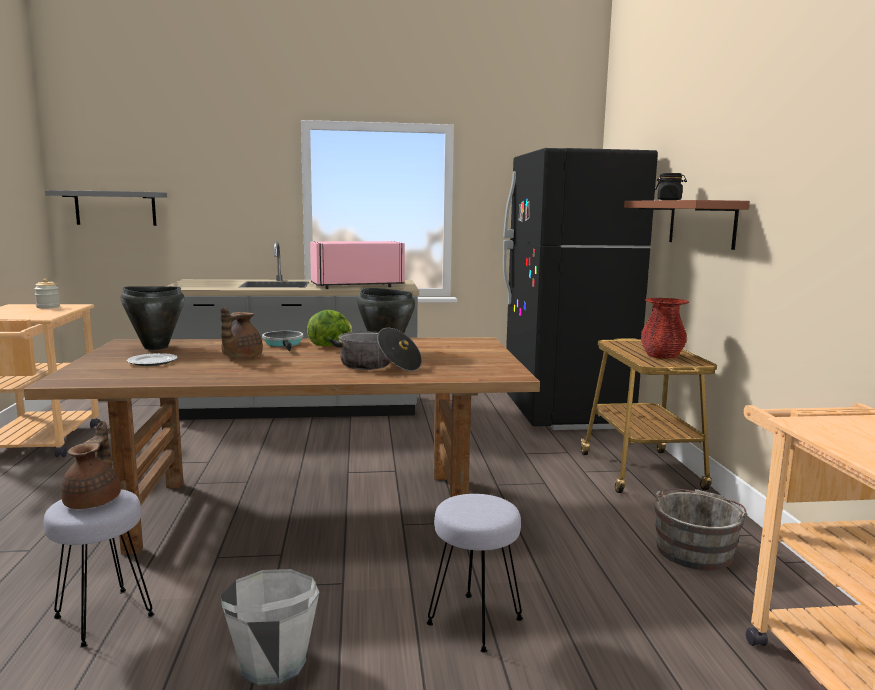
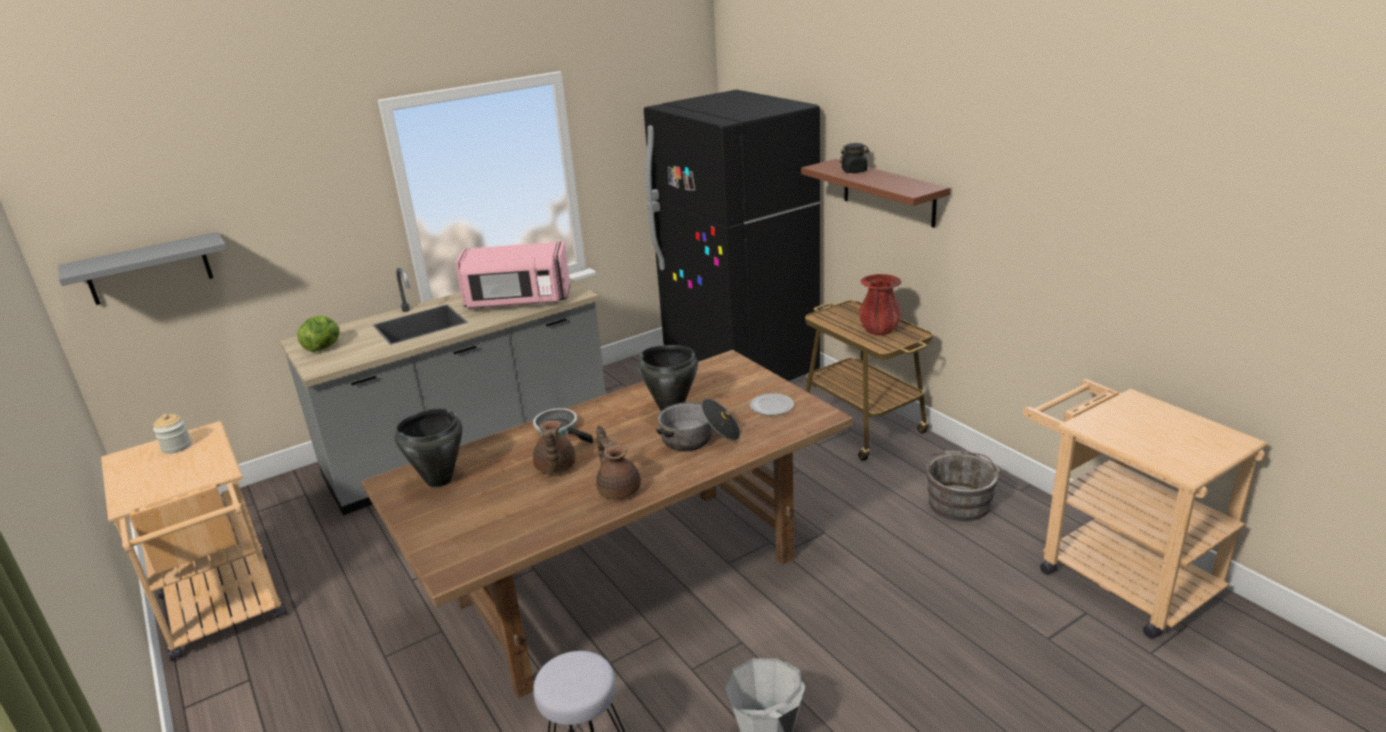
camera: 25 degrees left, 15 degrees up
(94, 501) = (572, 674): brown teapot -> brown teapot (618, 489)
(153, 362) = (483, 508): plate -> plate (772, 407)
(330, 346) = (609, 417): lettuce -> lettuce (324, 347)
(356, 285) = (517, 301): pink microwave -> pink microwave turned 135 degrees counterclockwise
(474, 622) = (868, 634): grey stool -> none

